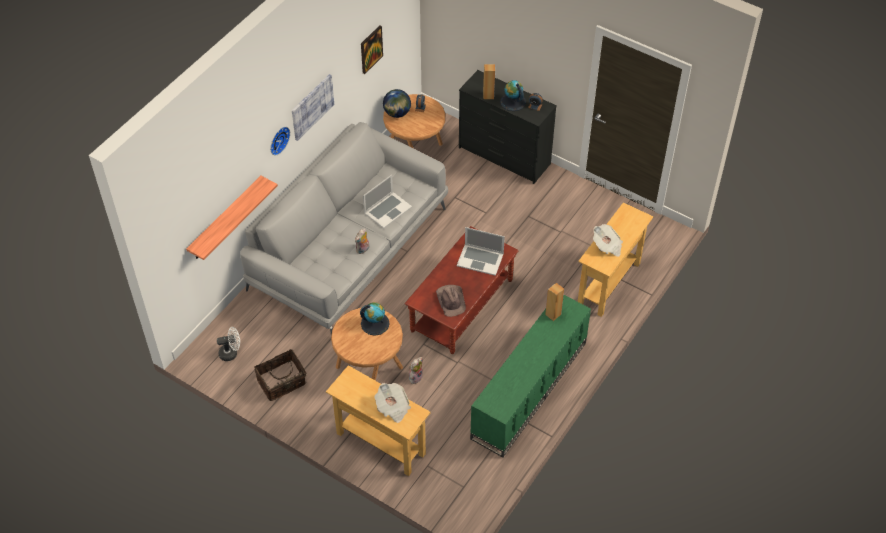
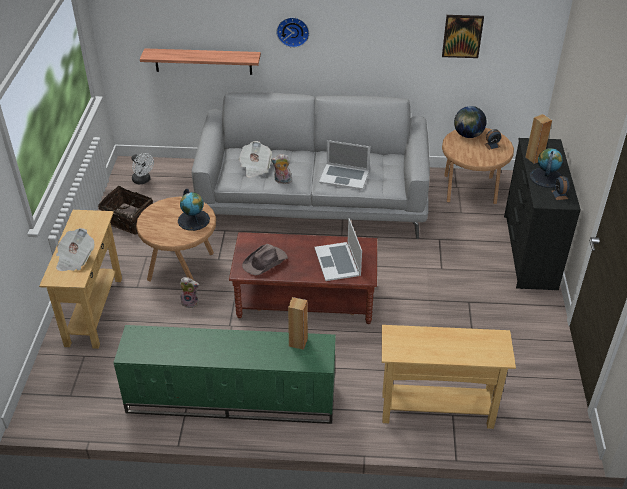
camera: 60 degrees right, 10 degrees down
(312, 106) = (352, 32): picture -> none
(607, 246) = (426, 341): newspaper -> newspaper (255, 167)

